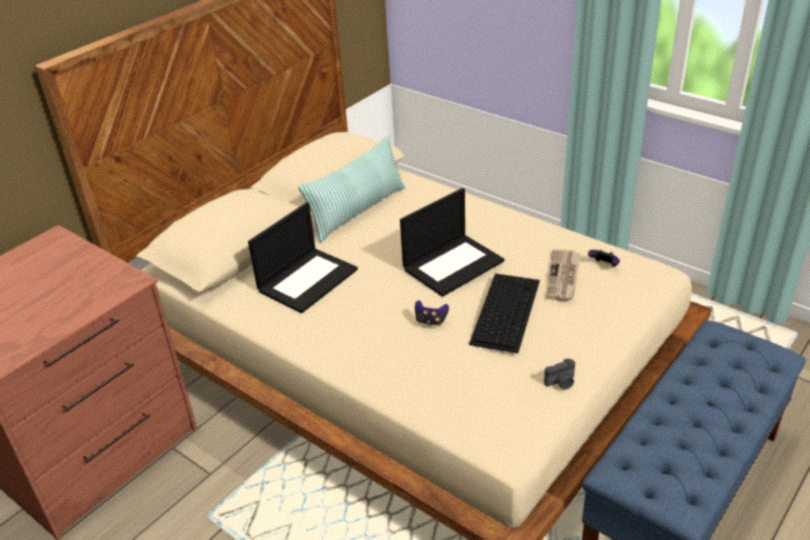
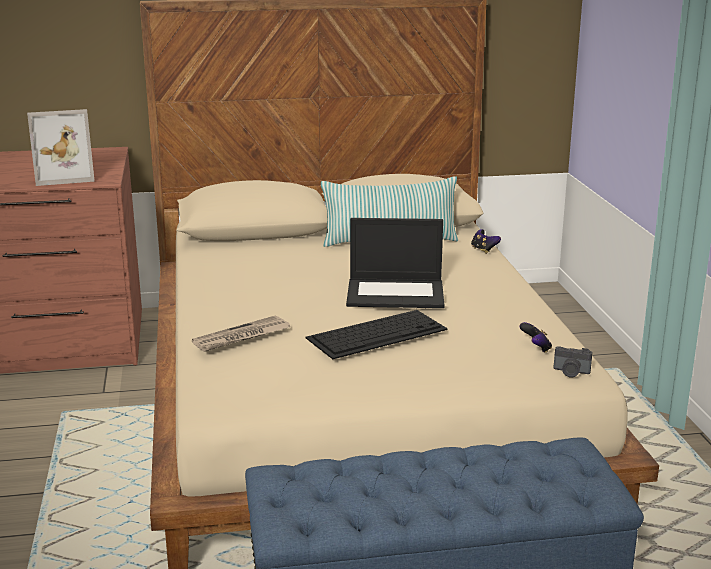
camera: 40 degrees right, 15 degrees down
(78, 296) = (64, 176): none -> picture frame
(308, 279) = (272, 261): laptop -> none
(431, 321) = (306, 315): game controller -> game controller (483, 250)
(561, 383) = (332, 393): camera -> camera (571, 372)
(564, 277) = (479, 339): newspaper -> newspaper (241, 337)

